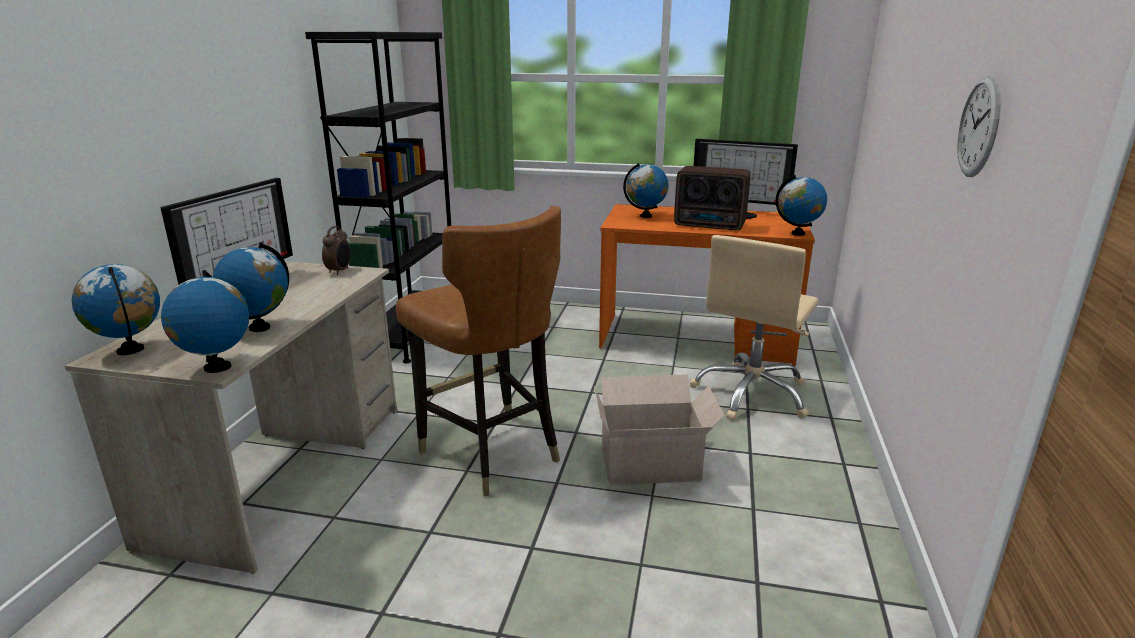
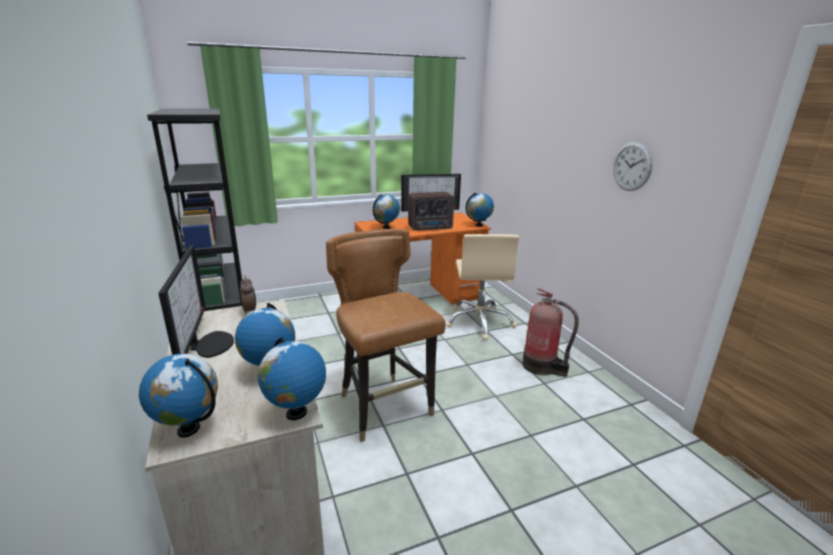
camera: 35 degrees left, 0 degrees up
(490, 453) = (384, 408): brown chair -> brown chair turned 135 degrees counterclockwise
(653, 465) = (477, 379): cardboard box -> none
(778, 486) = (541, 367): none -> fire extinguisher

